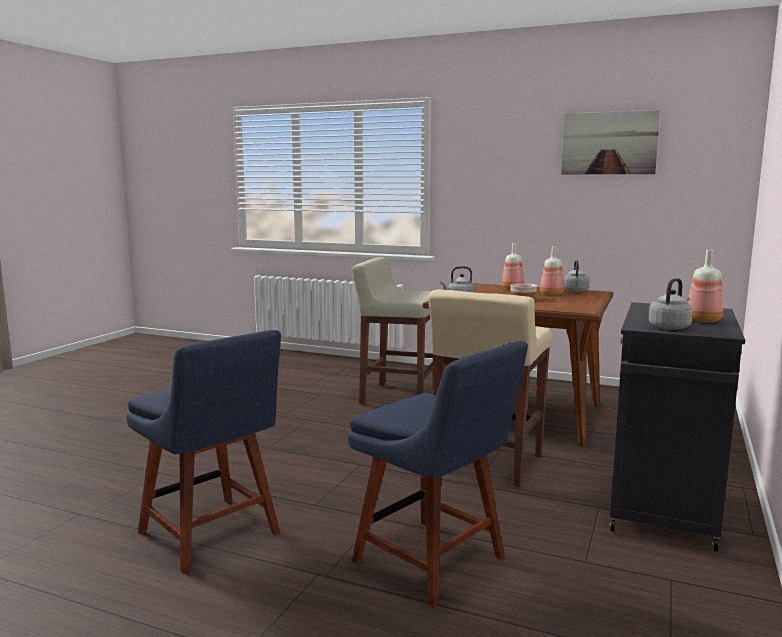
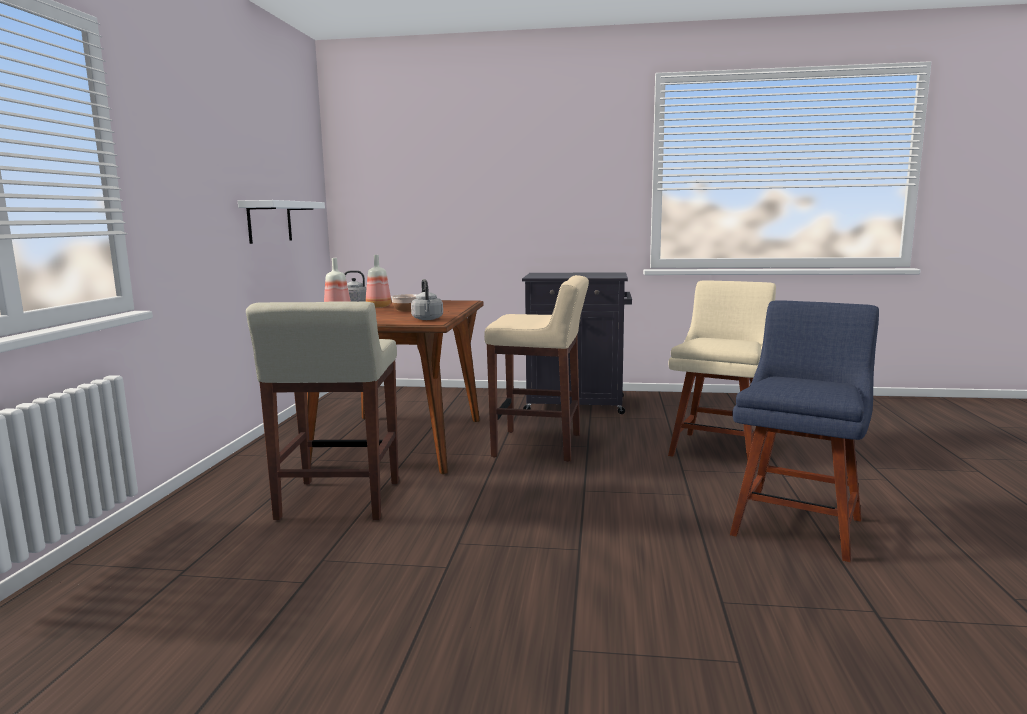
camera: 105 degrees left, 0 degrees up
(434, 562) = (719, 448): blue chair -> beige chair
(606, 210) = (269, 221): none -> white shelf
(609, 143) = (262, 144): picture -> none
(670, 327) = (609, 275): grey kettle -> none
(704, 320) = (579, 273): bottle -> none

